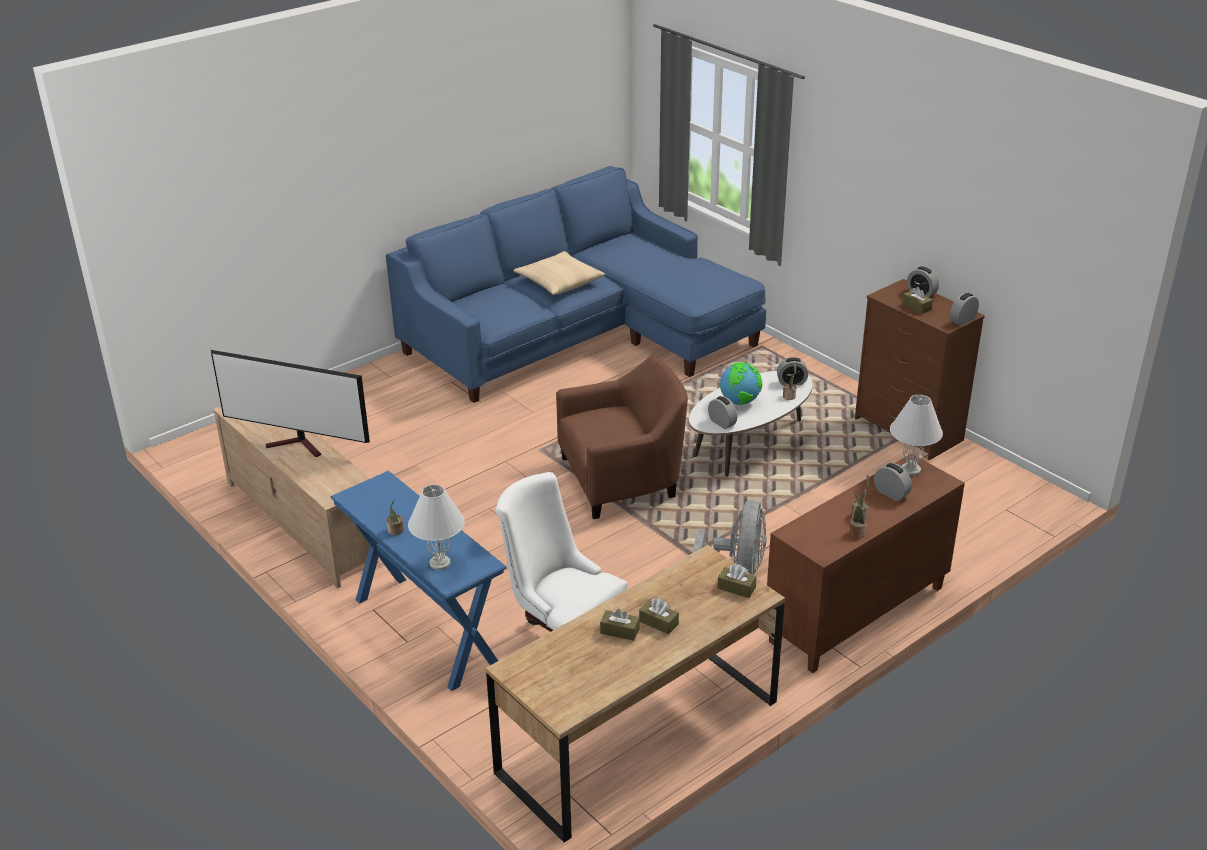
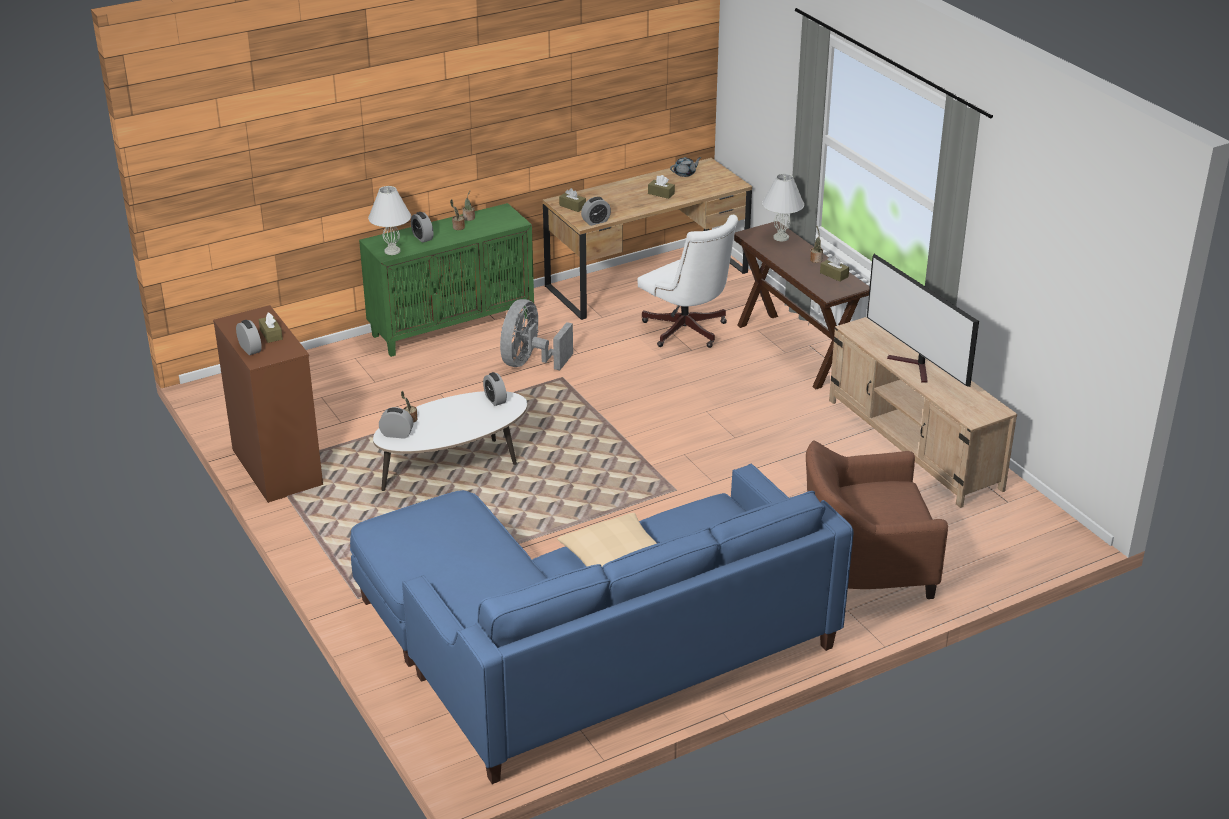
camera: 170 degrees left, 0 degrees up
(299, 445) = (916, 367): television -> television turned 150 degrees counterclockwise
(425, 630) = (794, 350): blue console table -> brown console table
(594, 684) = (685, 173): none -> grey teapot
(622, 479) = (597, 450): brown armchair -> brown armchair (865, 565)
(658, 623) = (633, 195): brown tissue box -> brown tissue box (834, 275)
(740, 402) = (464, 419): globe -> none
(857, 615) = (452, 326): brown cabinet -> green cabinet
(962, 320) = (241, 315): alarm clock -> alarm clock (596, 221)

